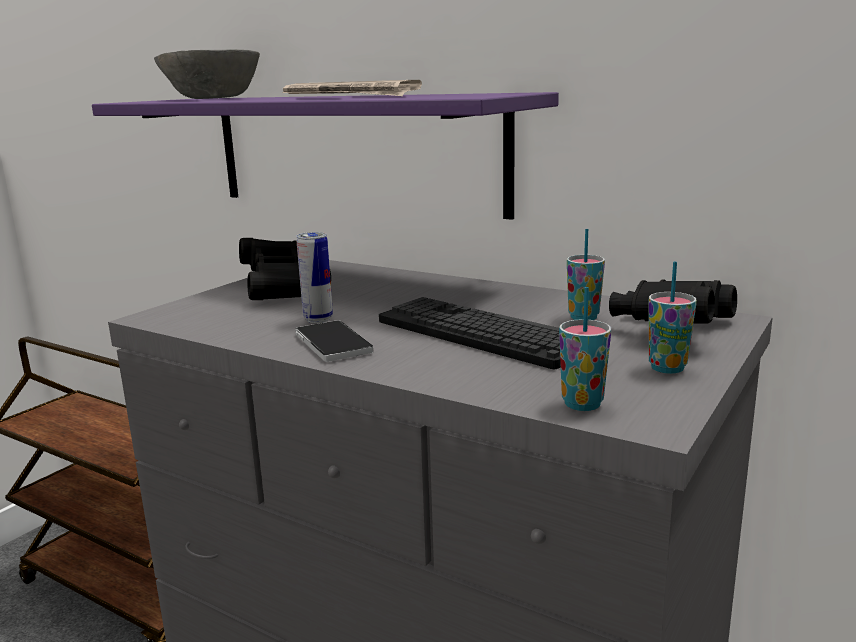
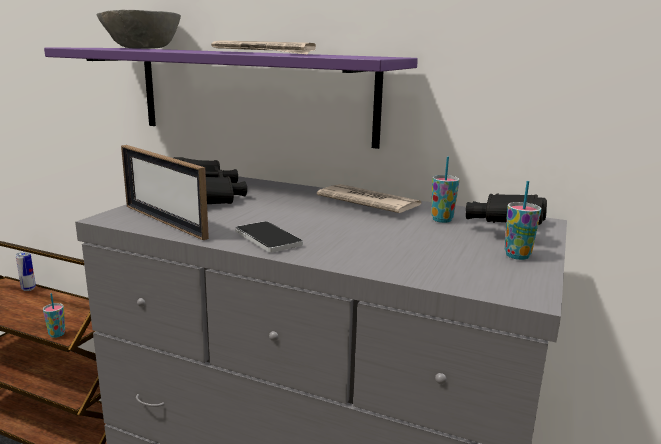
camera: 10 degrees left, 0 degrees up
(213, 321) = (164, 221): none -> picture frame
(318, 319) = (247, 220): can -> can (28, 289)
(480, 334) = (374, 231): keyboard -> none
(491, 295) = (368, 203): none -> newspaper
(582, 404) = (473, 282): cup -> cup (57, 334)

